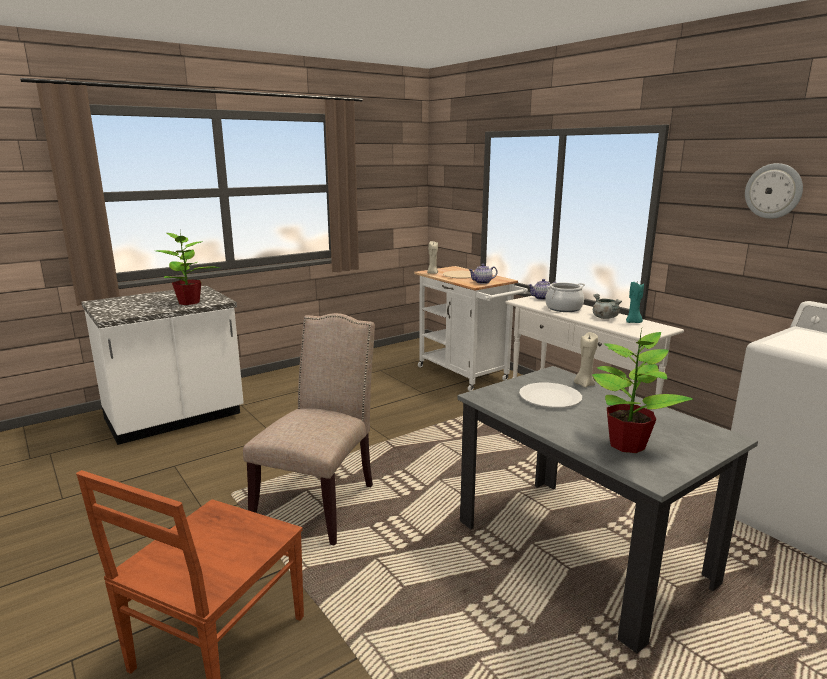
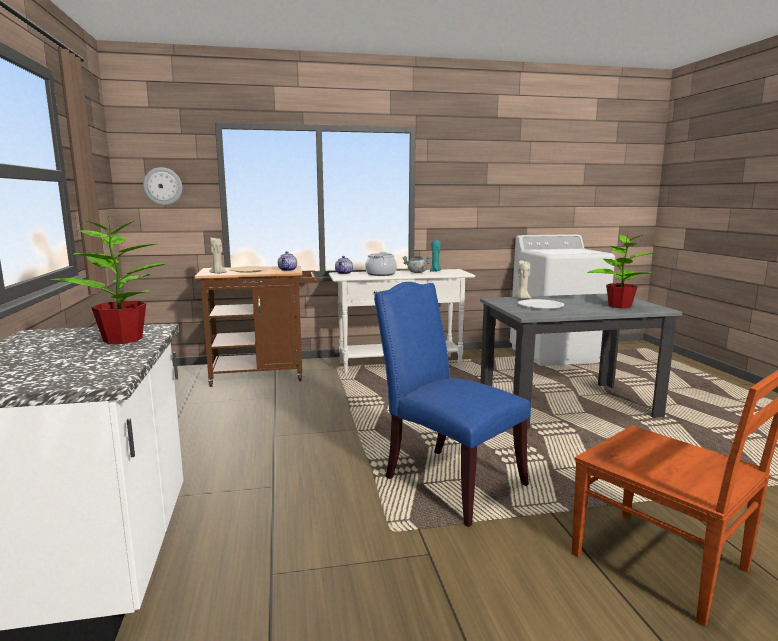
camera: 65 degrees left, 5 degrees down
(320, 502) = (448, 481): beige chair -> blue chair
(466, 375) = (264, 375): white cart -> brown cart
(773, 191) = (489, 172): wall clock -> wall clock (163, 186)

